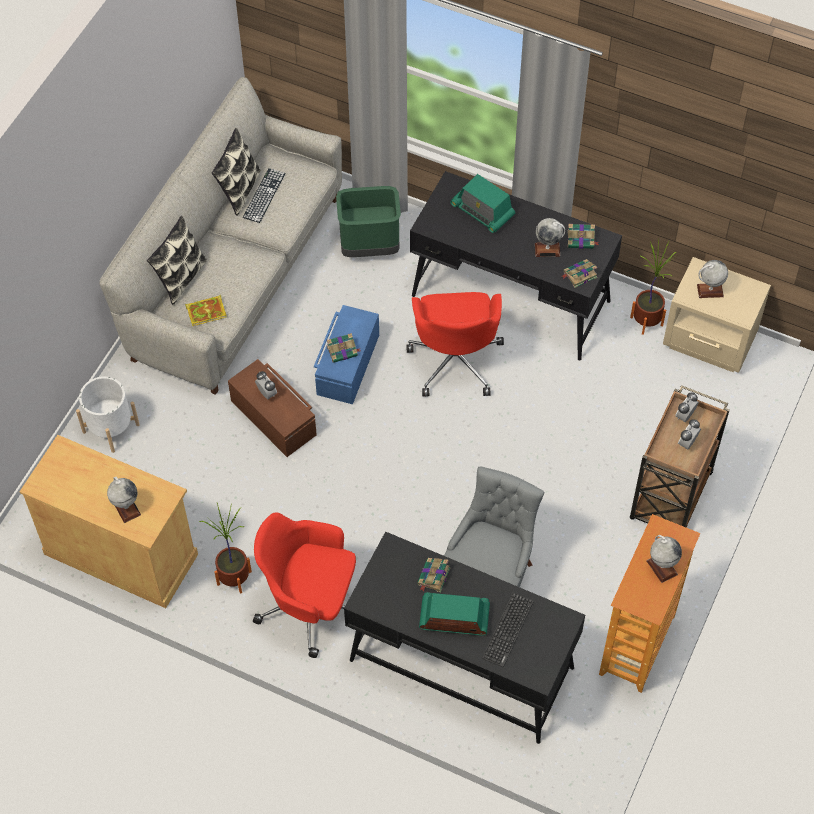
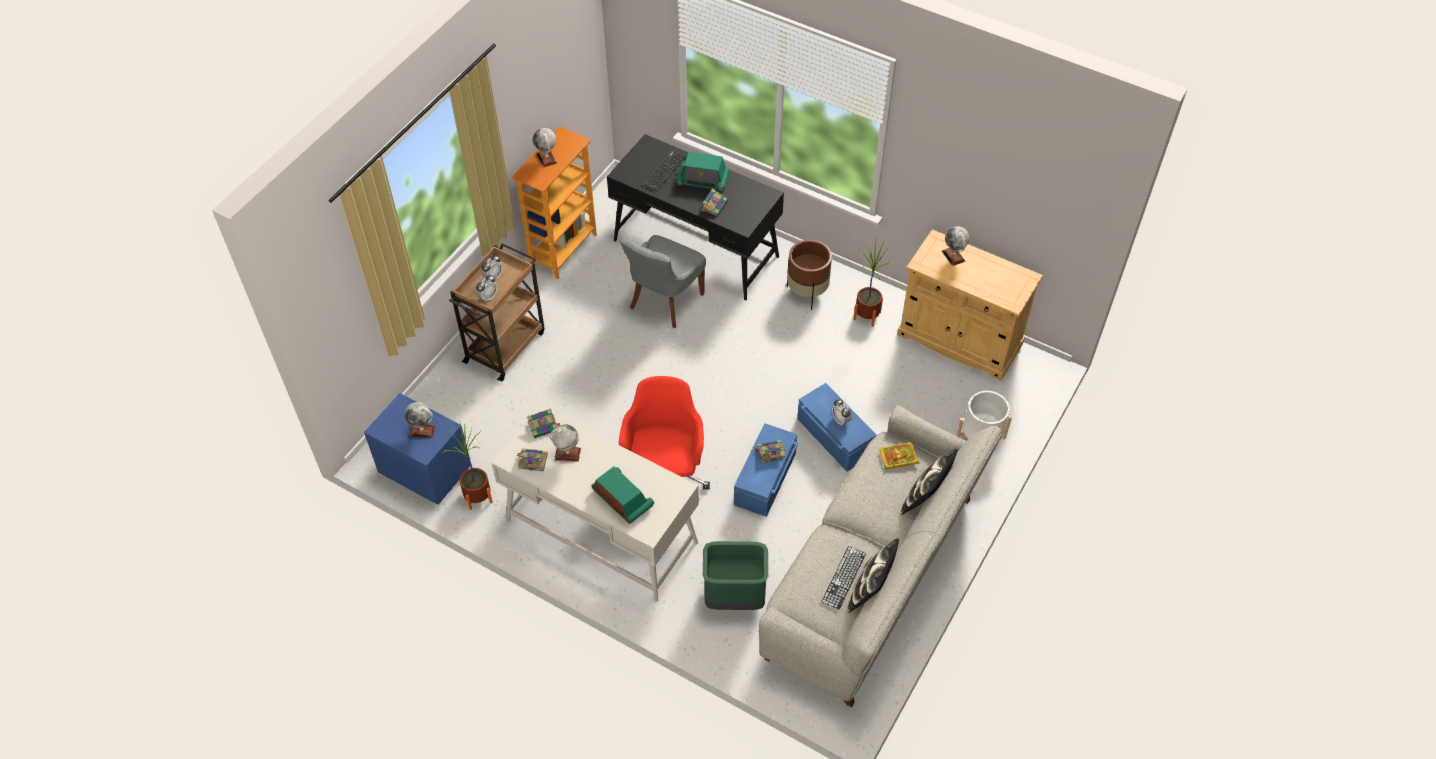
camera: 175 degrees left, 5 degrees down
(274, 417) = (834, 437): brown storage box -> blue storage box
(310, 605) = (807, 293): red office chair -> brown planter
(511, 298) = (601, 530): black desk -> white desk
(710, 343) = (426, 471): beige nightstand -> blue nightstand

